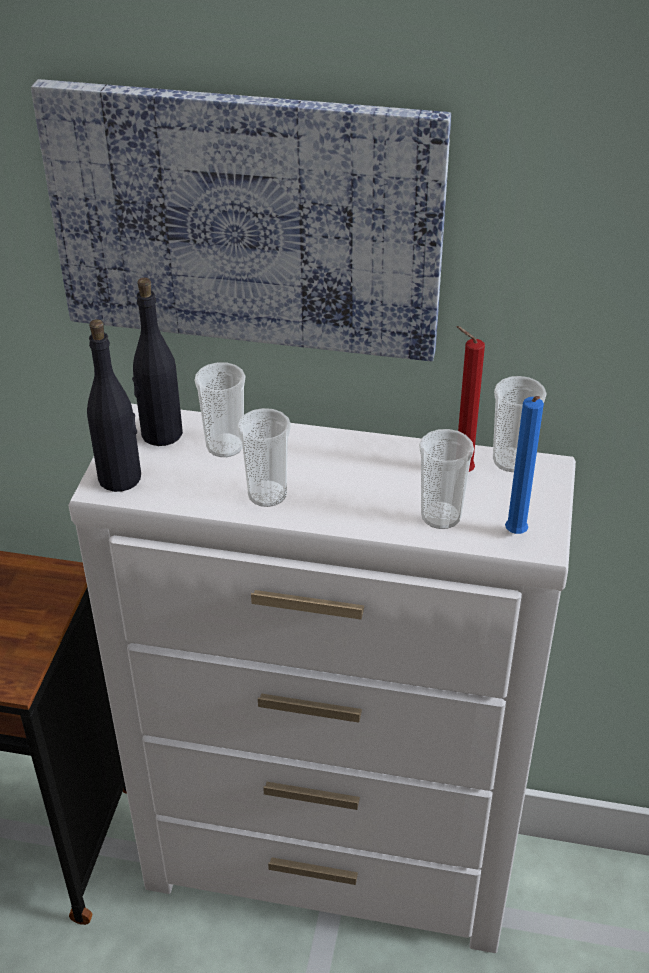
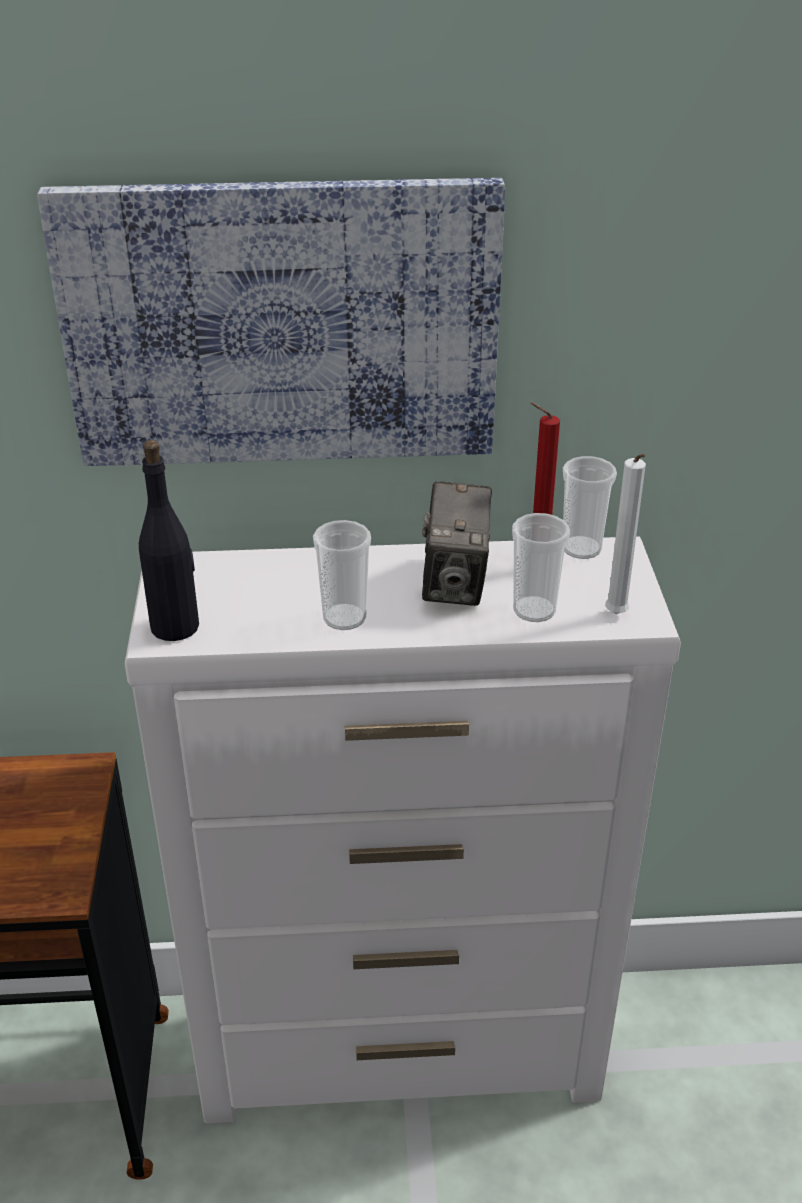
camera: 15 degrees left, 5 degrees down
(161, 433) = (203, 577): black bottle -> none
(225, 446) = (278, 578): cup -> none
(379, 477) = (455, 584): none -> camera
(515, 536) = (617, 616): blue candle -> white candle

